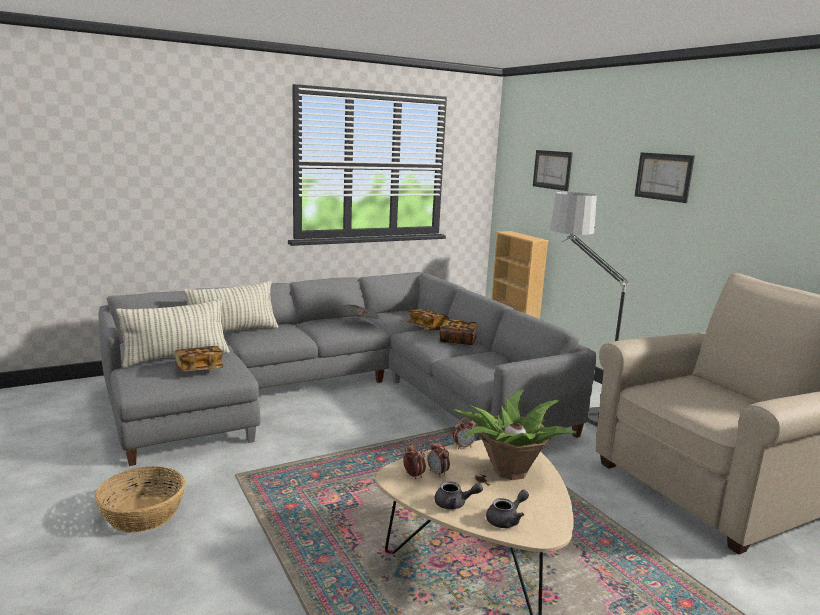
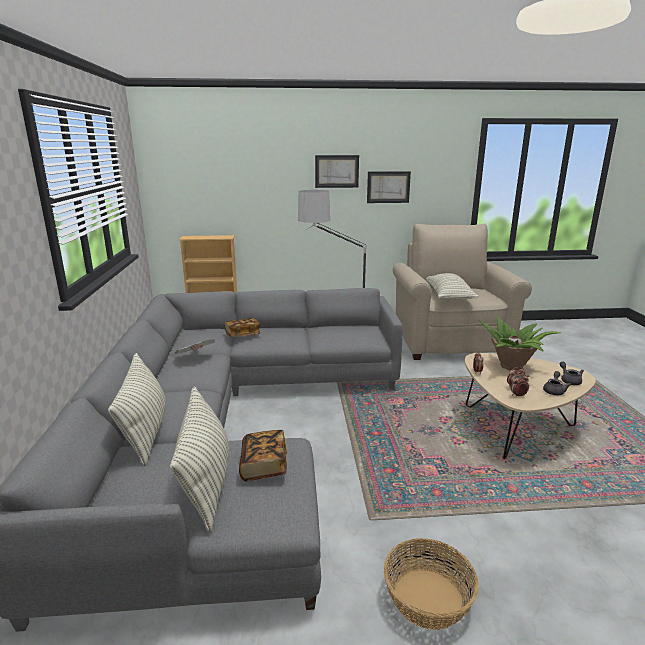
camera: 65 degrees left, 5 degrees up
(458, 340) = (285, 331): book -> none
(552, 170) = (222, 175): picture -> picture (388, 187)
(688, 395) = (448, 296): none -> pillow

